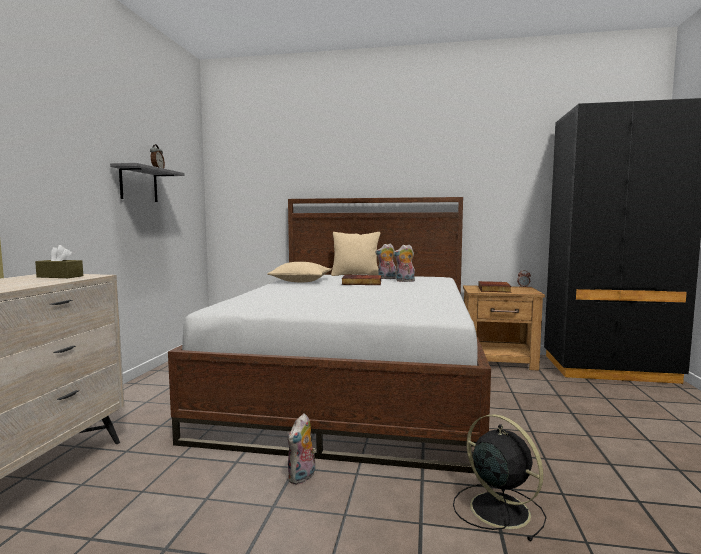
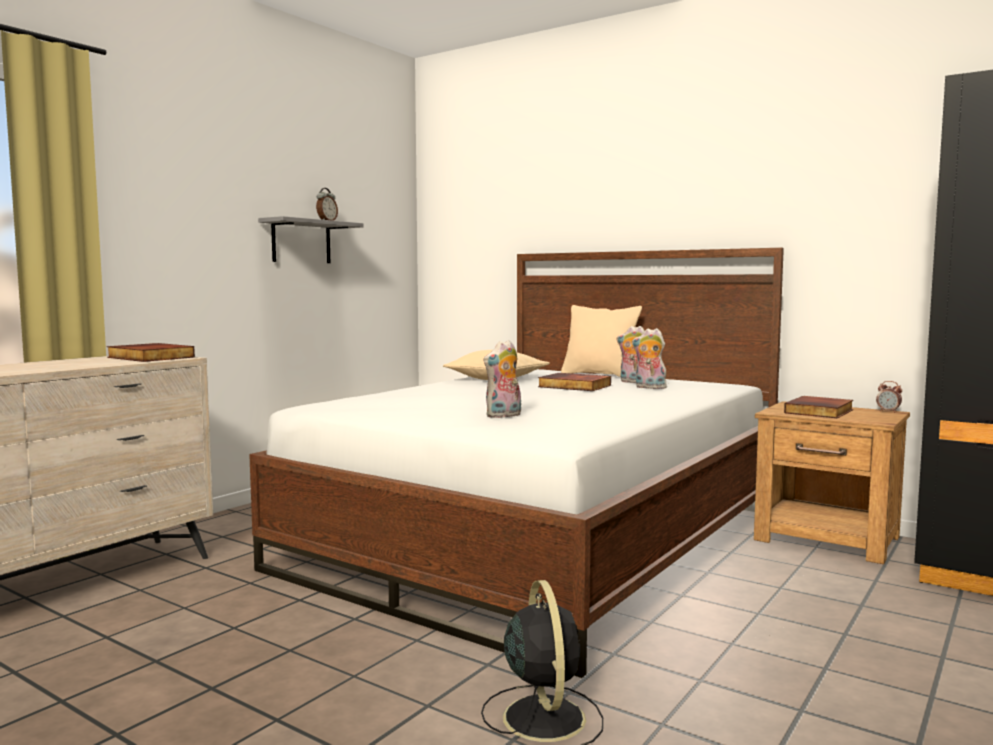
camera: 25 degrees right, 0 degrees up
(60, 276) = (149, 357): brown tissue box -> book
(302, 477) = (351, 630): plush toy -> plush toy (504, 416)

